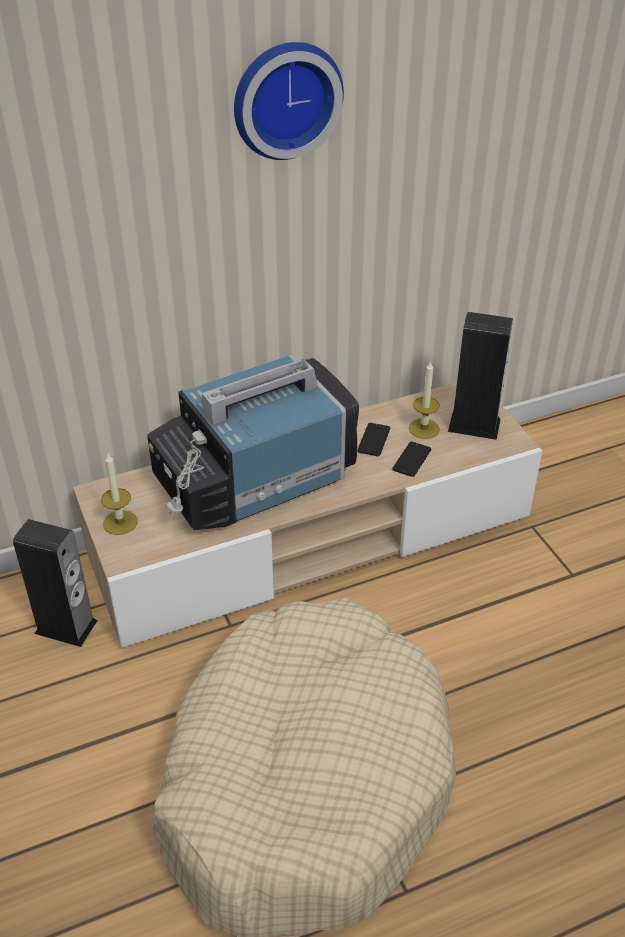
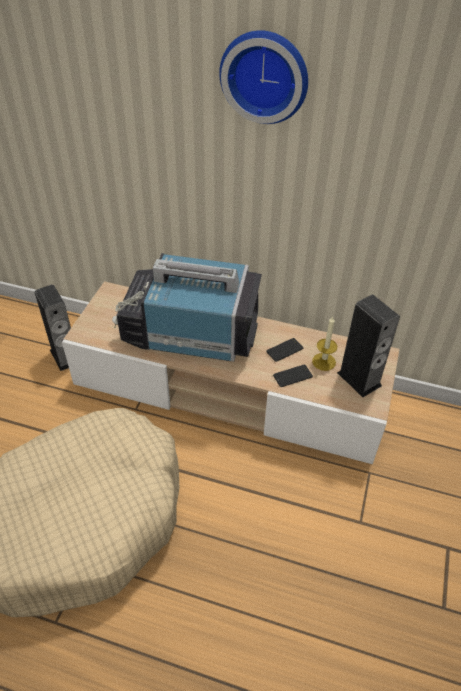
camera: 40 degrees right, 5 degrees up
(120, 522) = (101, 314): candle -> none

